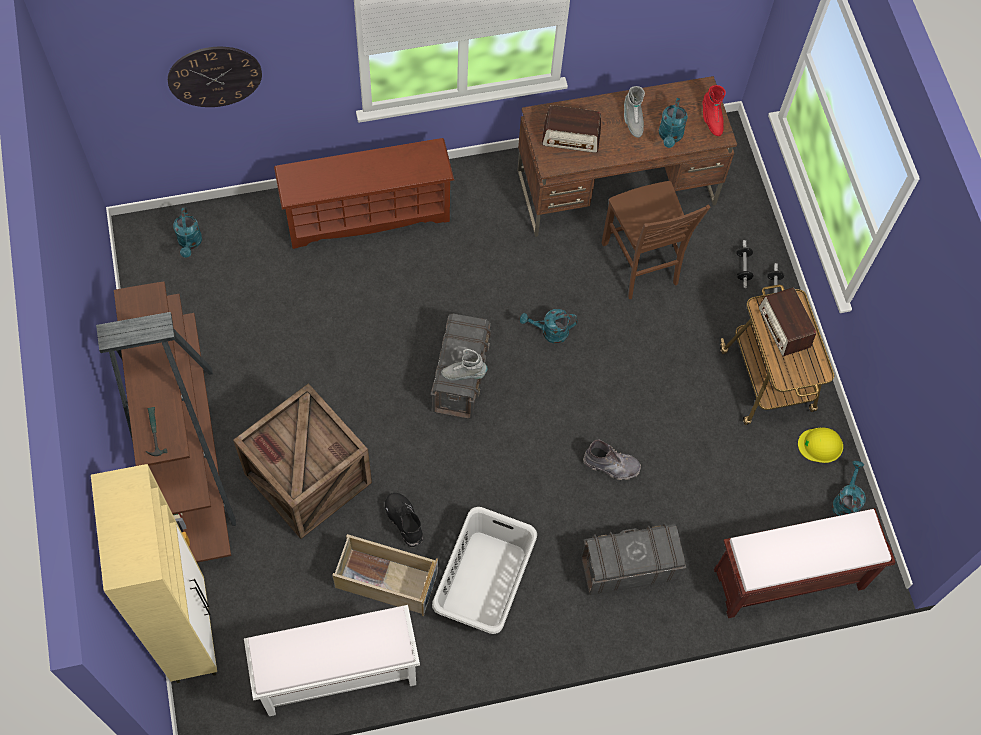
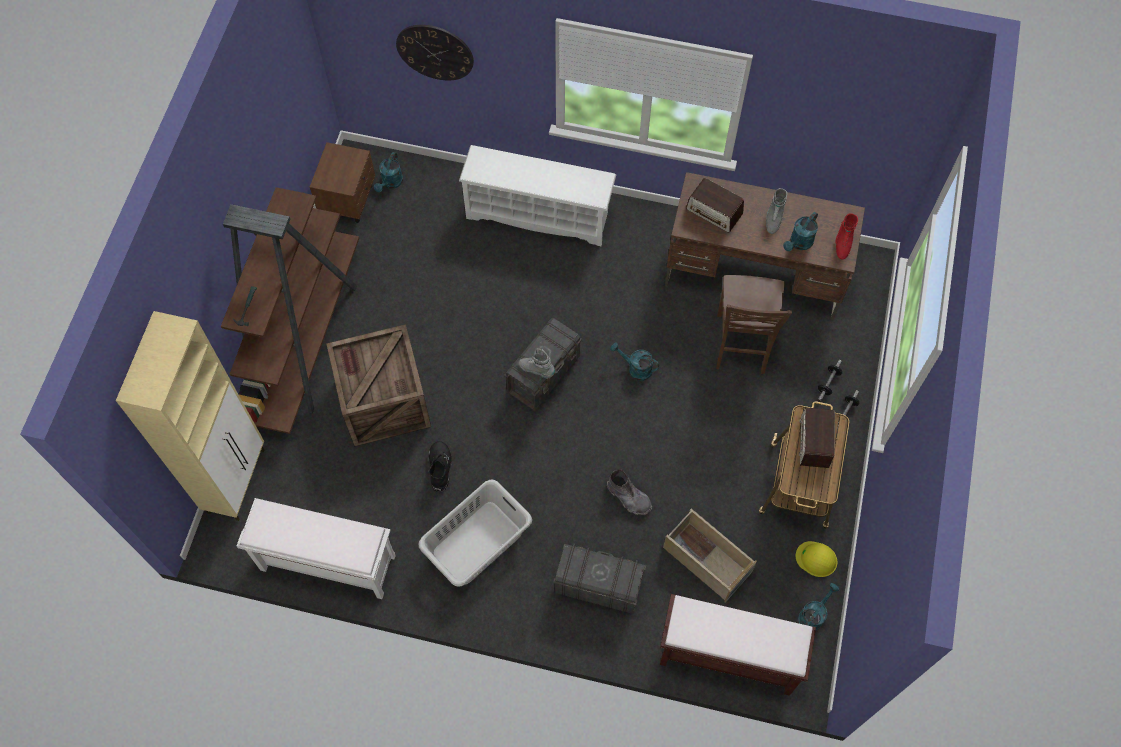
camera: 30 degrees right, 0 degrees up
(152, 278) = (349, 199): none -> brown nightstand
(368, 214) = (539, 214): brown shoe rack -> white shoe rack
(385, 580) = (401, 507): beige storage box -> beige storage box (706, 560)

